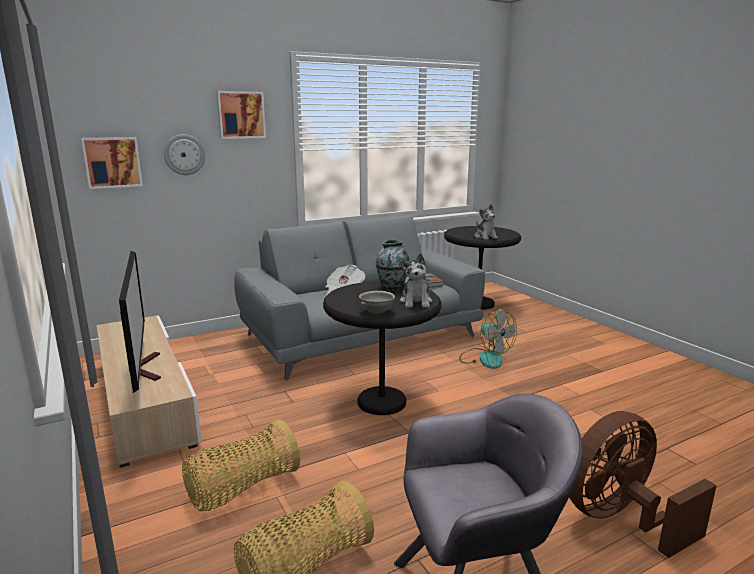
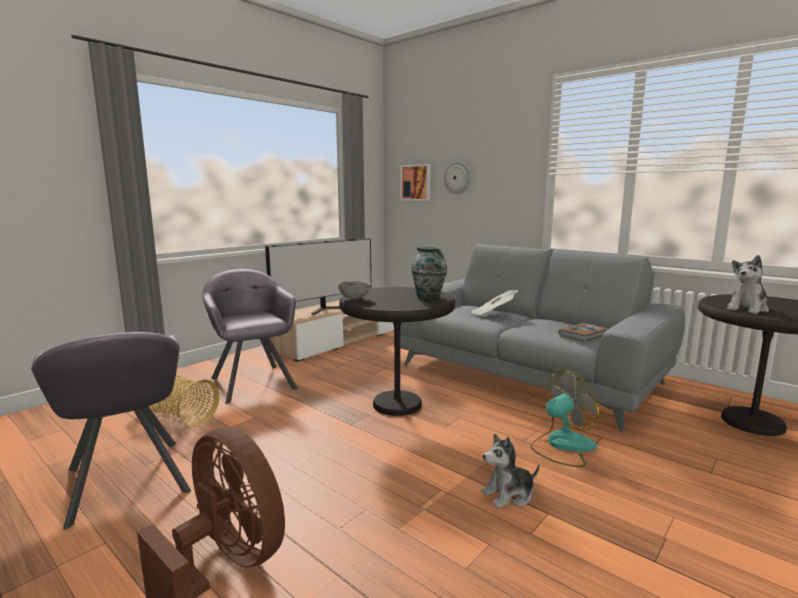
camera: 70 degrees right, 5 degrees down
(241, 115) = (502, 142): picture -> none
(242, 489) = (253, 382): basket -> grey armchair
(416, 302) = (395, 305): plush toy -> plush toy (509, 495)
(485, 358) = (562, 446): fan -> fan turned 150 degrees counterclockwise

